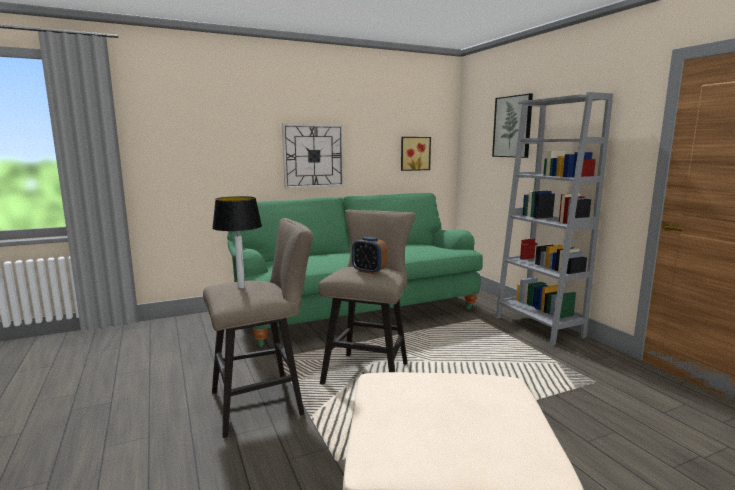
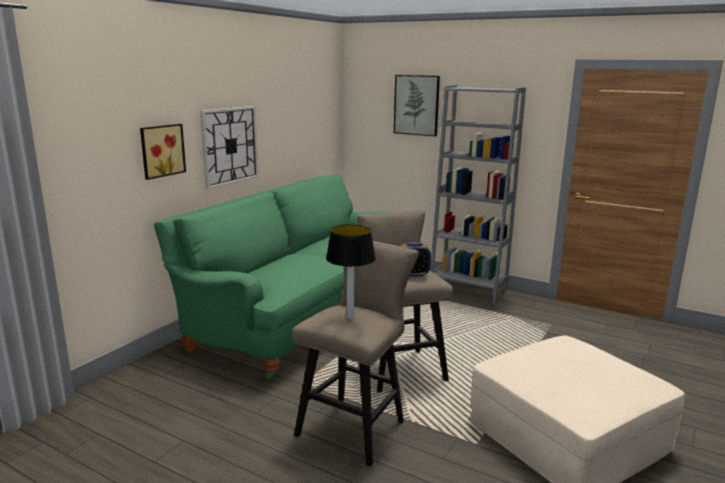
camera: 35 degrees left, 5 degrees up
(414, 153) = (311, 131): picture -> picture (161, 150)

